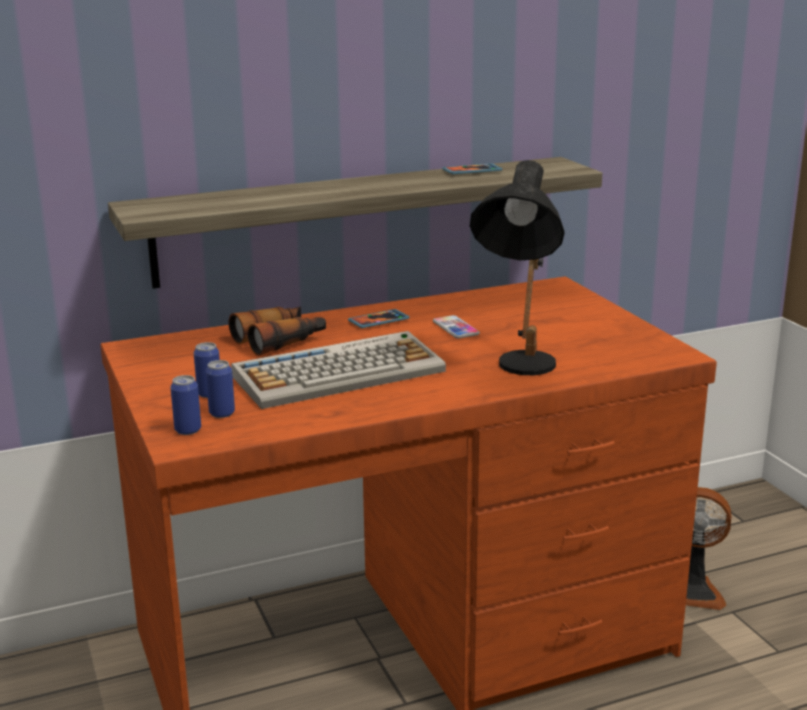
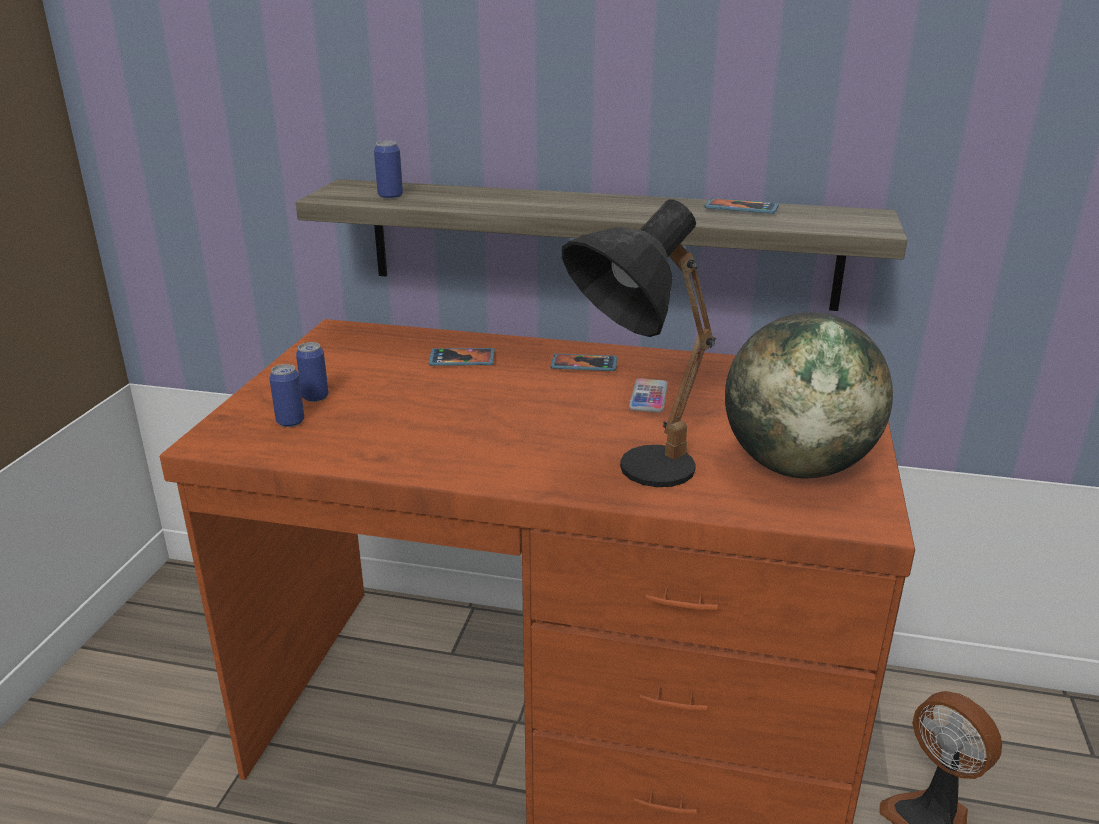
camera: 35 degrees right, 5 degrees up
(188, 430) = (237, 429): can -> can (390, 196)
(280, 340) = (462, 359): binoculars -> phone
(340, 373) = (455, 413): keyboard -> none
(603, 341) = (796, 467): none -> globe

